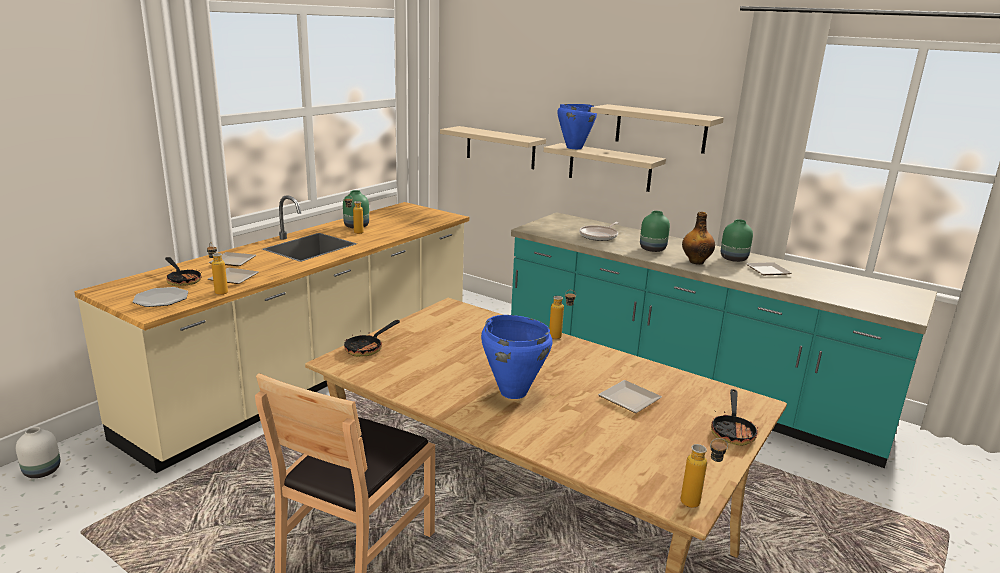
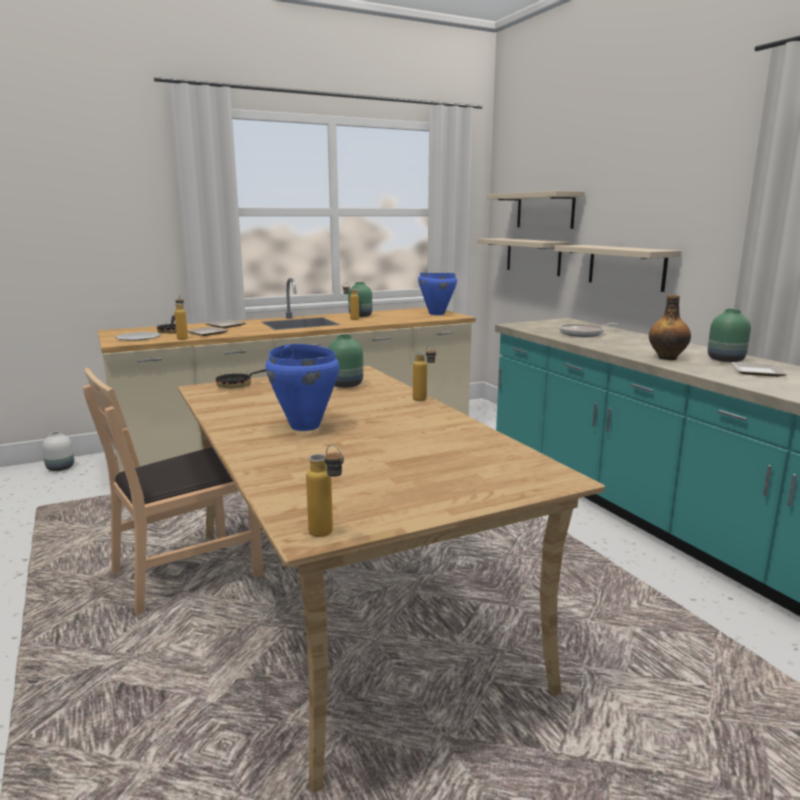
camera: 30 degrees right, 5 degrees down
(573, 148) = (586, 246): blue cooking pot -> blue cooking pot (436, 314)
(629, 400) = (409, 450): plate -> none
(653, 249) = (629, 346): green vase -> green vase (346, 385)
(660, 128) = (676, 216): beige shelf -> beige shelf (545, 210)
(733, 431) = (483, 492): frying pan -> none

